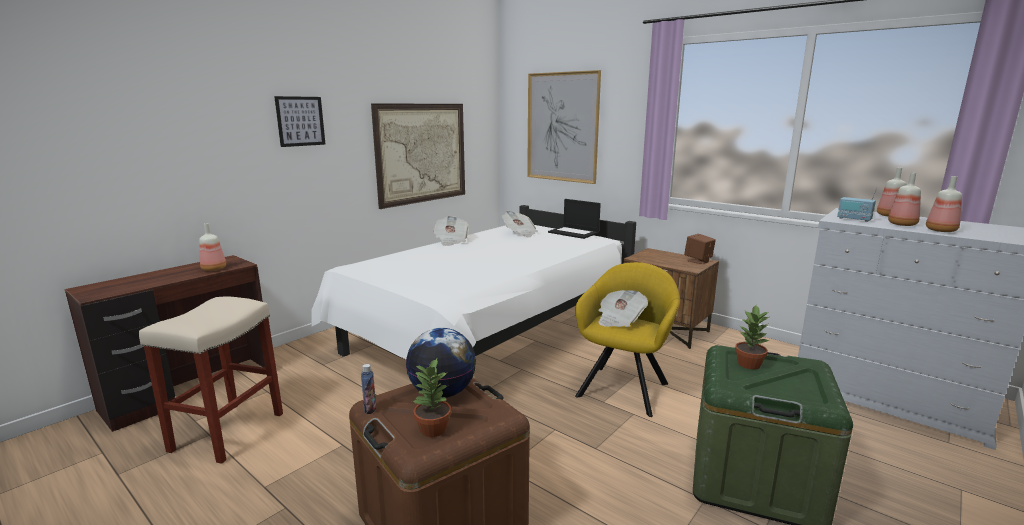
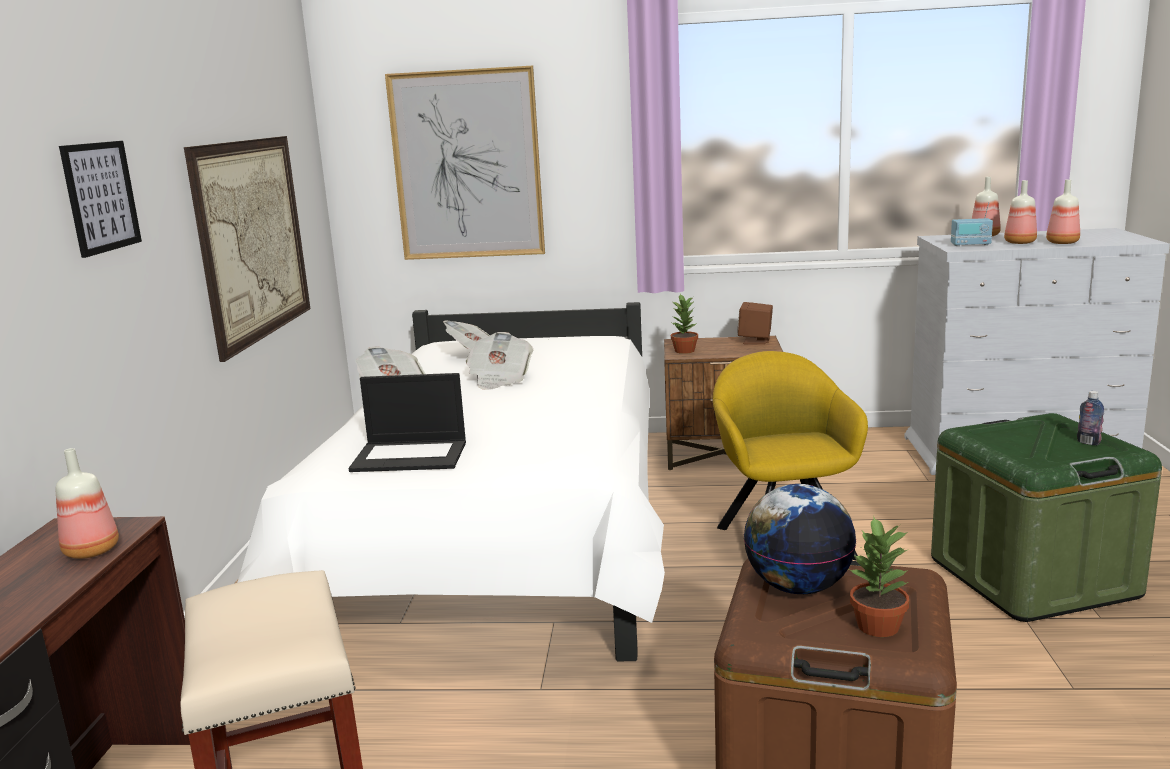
camera: 35 degrees left, 0 degrees up
(370, 409) = (767, 641): bottle -> bottle (1088, 442)
(574, 232) = (555, 337): laptop -> laptop (411, 456)
(619, 320) = (770, 440): newspaper -> newspaper (499, 379)
(749, 364) = (1007, 437): potted plant -> potted plant (685, 350)

